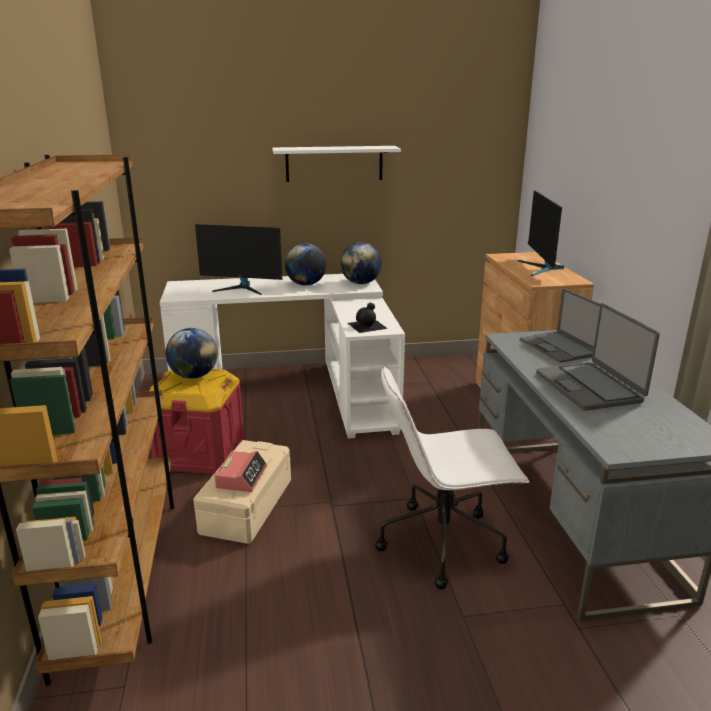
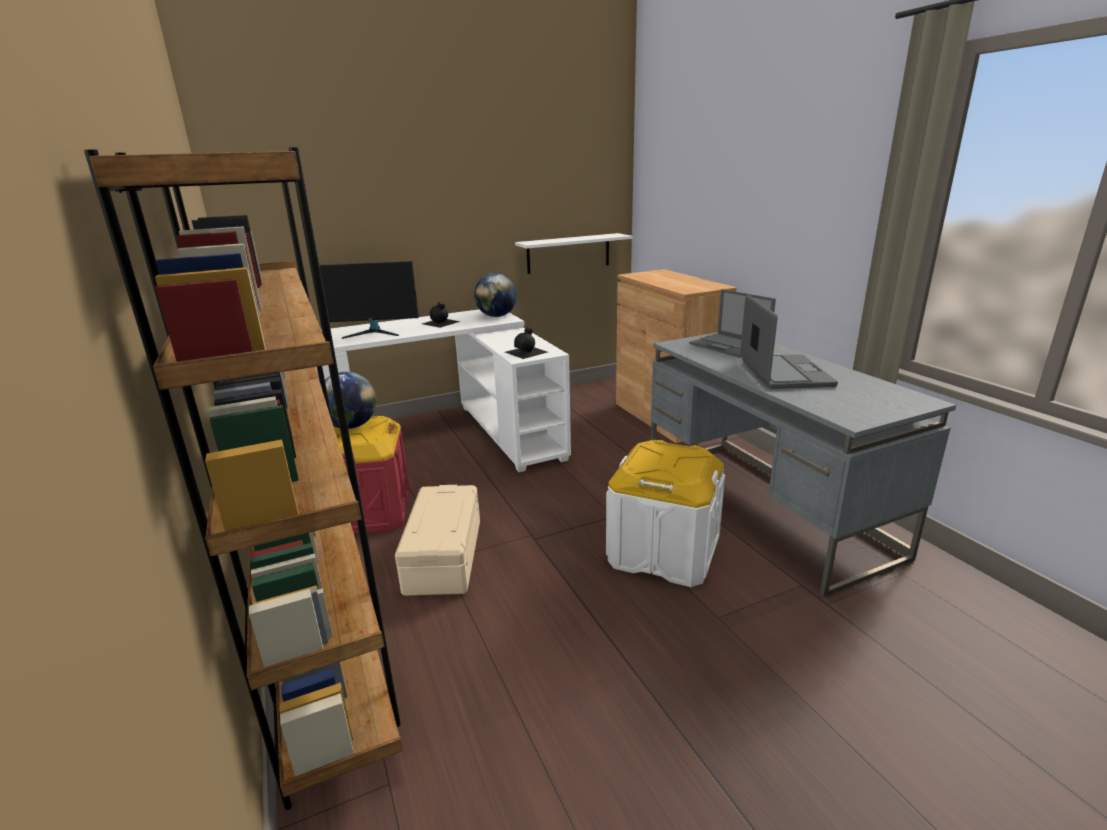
camera: 15 degrees left, 0 degrees up
(241, 477) = (441, 523): alarm clock -> none
(306, 284) = (440, 322): globe -> black bottle
(334, 163) = (453, 194): white shelf -> white shelf (568, 253)
(444, 542) = (663, 551): white office chair -> white storage box
(541, 268) = (679, 280): monitor -> none
(589, 387) = (783, 373): laptop -> laptop turned 150 degrees counterclockwise

